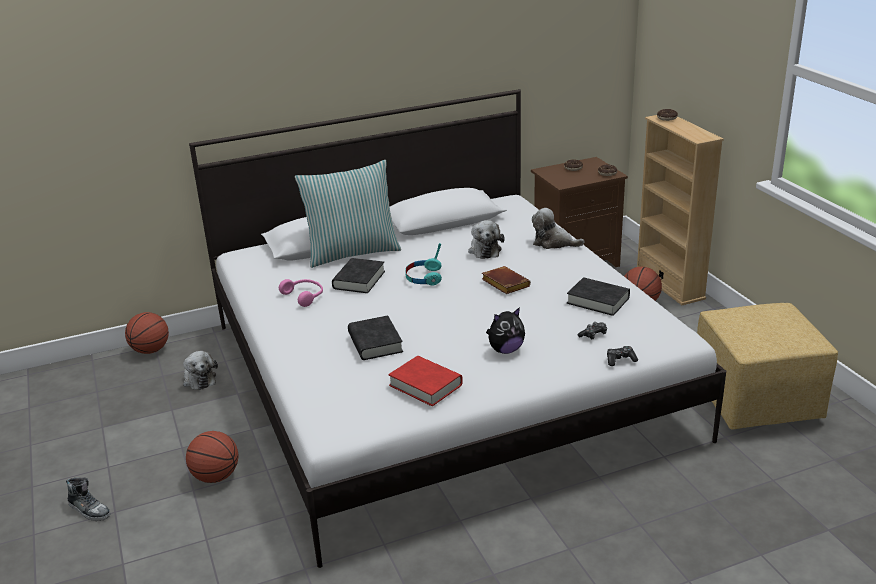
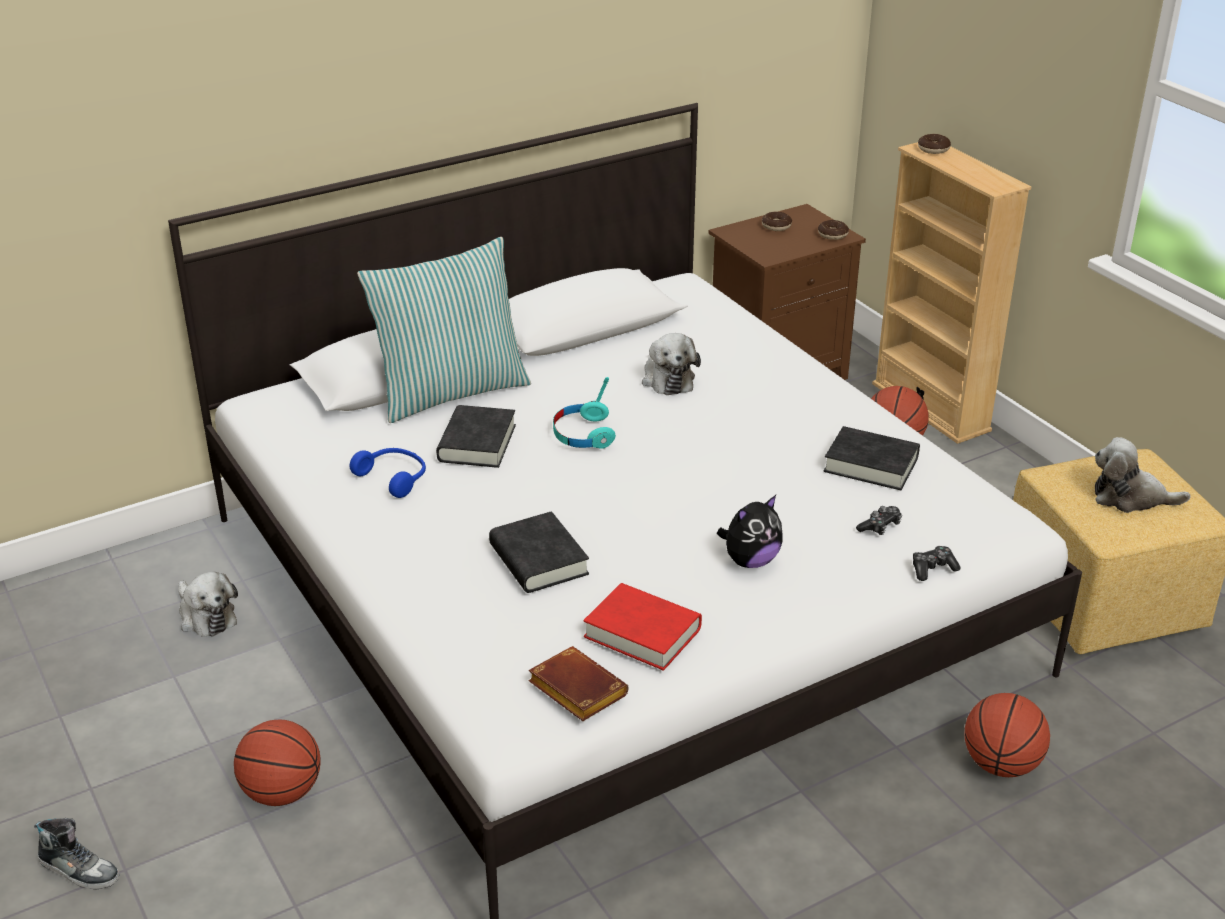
camera: 10 degrees left, 5 degrees up
(150, 350) = (106, 568): basketball -> basketball (1000, 764)
(304, 296) = (394, 478): pink headphones -> blue headphones
(503, 284) = (715, 440): brown book -> brown book (574, 690)
(553, 243) = (774, 362): plush toy -> plush toy (1130, 497)

